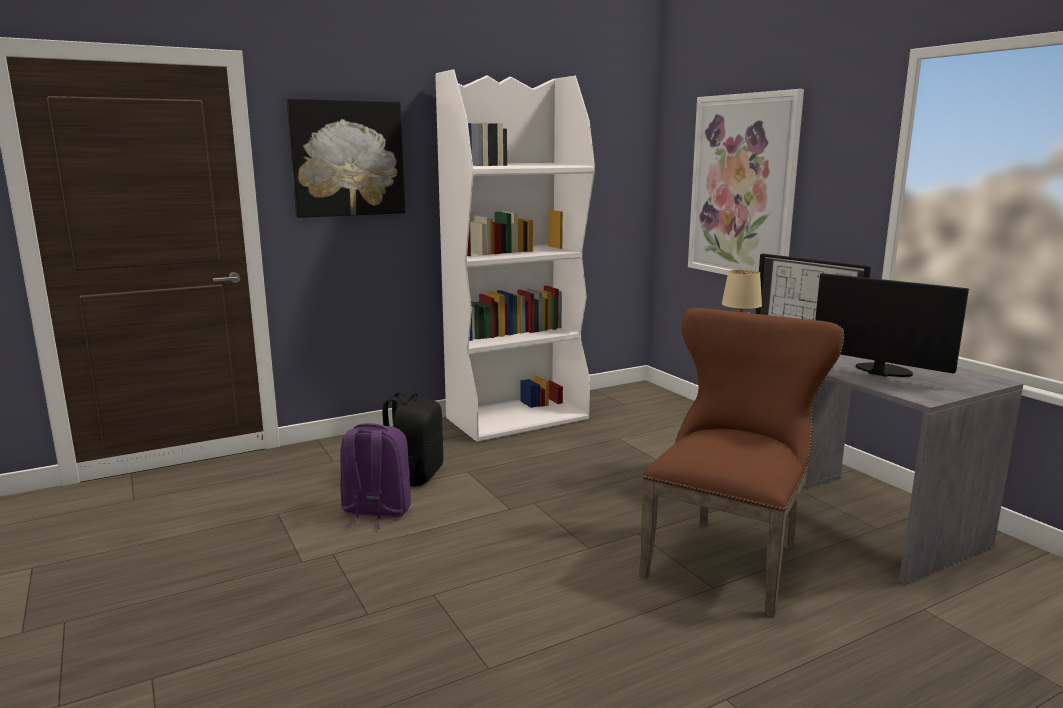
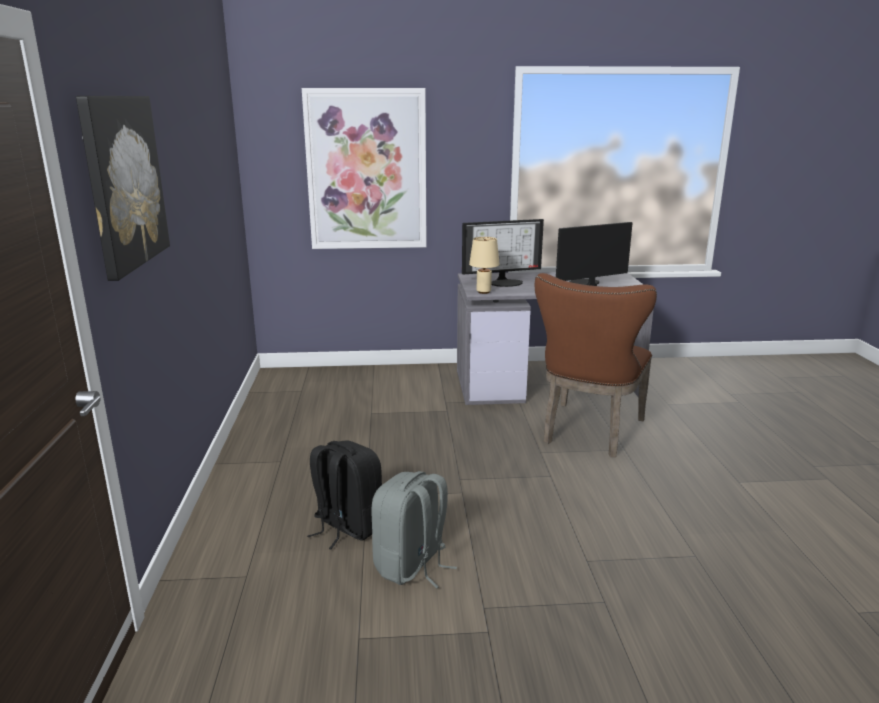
camera: 65 degrees left, 5 degrees up
(375, 512) = (411, 566): purple backpack -> grey backpack
(518, 418) = (269, 442): white bookcase -> none
(728, 556) = (589, 433): brown chair -> brown chair turned 120 degrees counterclockwise

